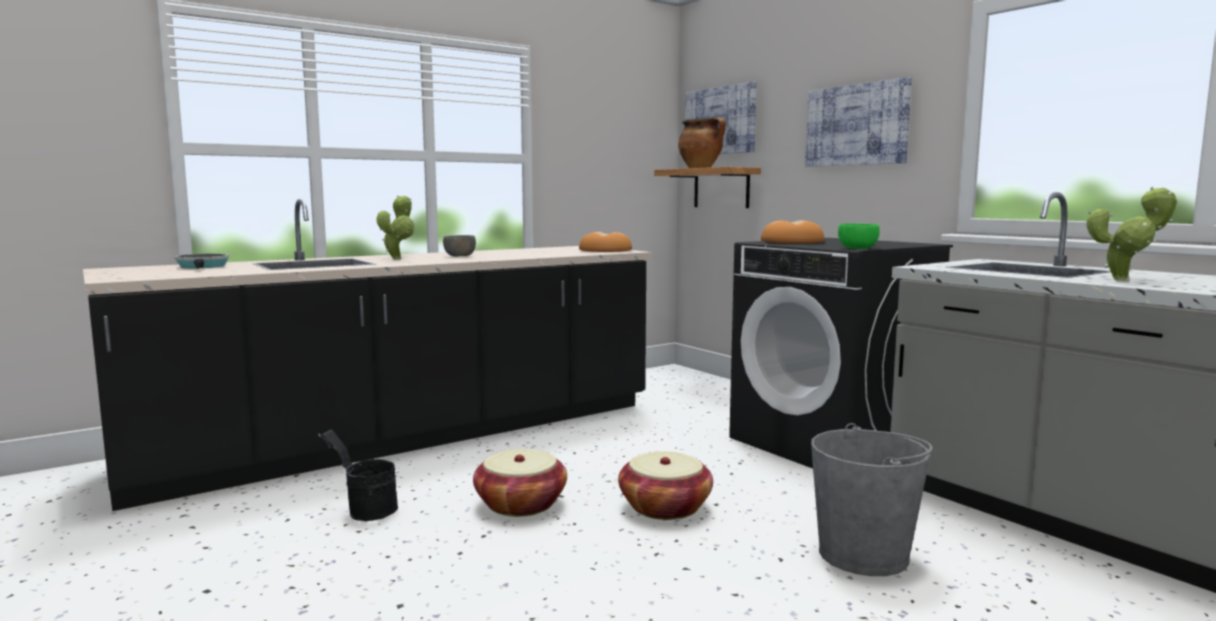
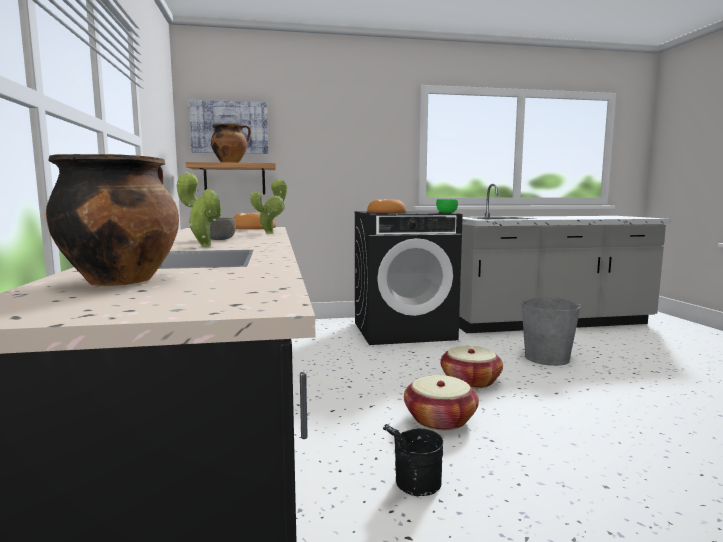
camera: 65 degrees left, 0 degrees up
(203, 266) = (122, 280): frying pan -> cooking pot
(856, 125) = (353, 142): picture -> none
(1125, 279) = (548, 218): potted plant -> potted plant (271, 233)

